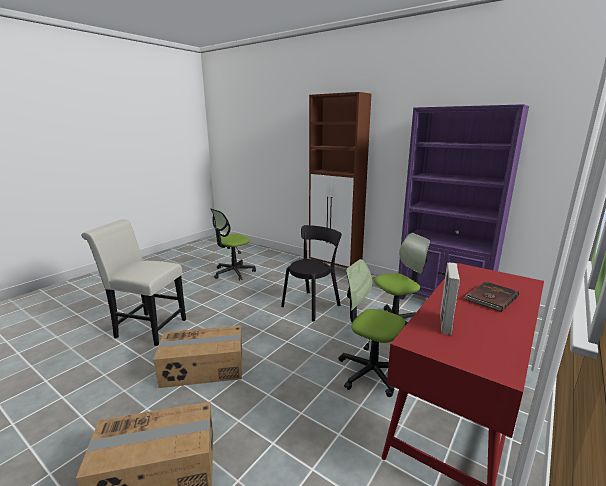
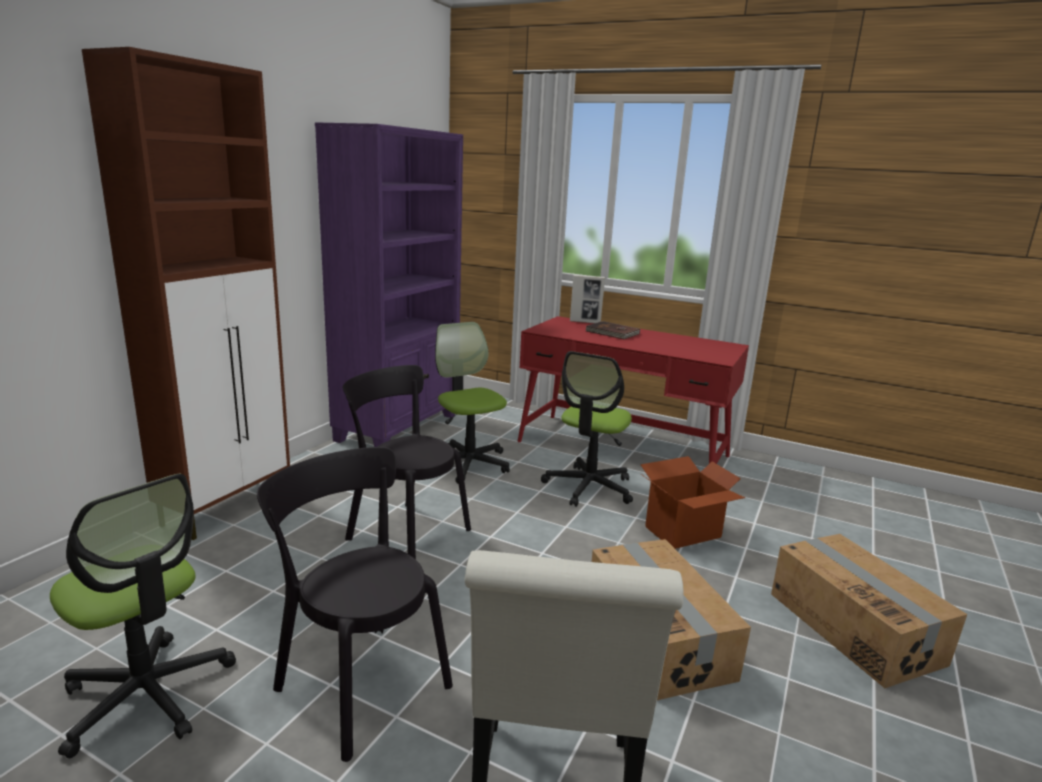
camera: 100 degrees left, 0 degrees up
(220, 298) = (359, 682): none -> black chair
(300, 409) = (683, 532): none -> cardboard box
(445, 324) = (679, 349): picture frame -> picture frame (585, 322)

